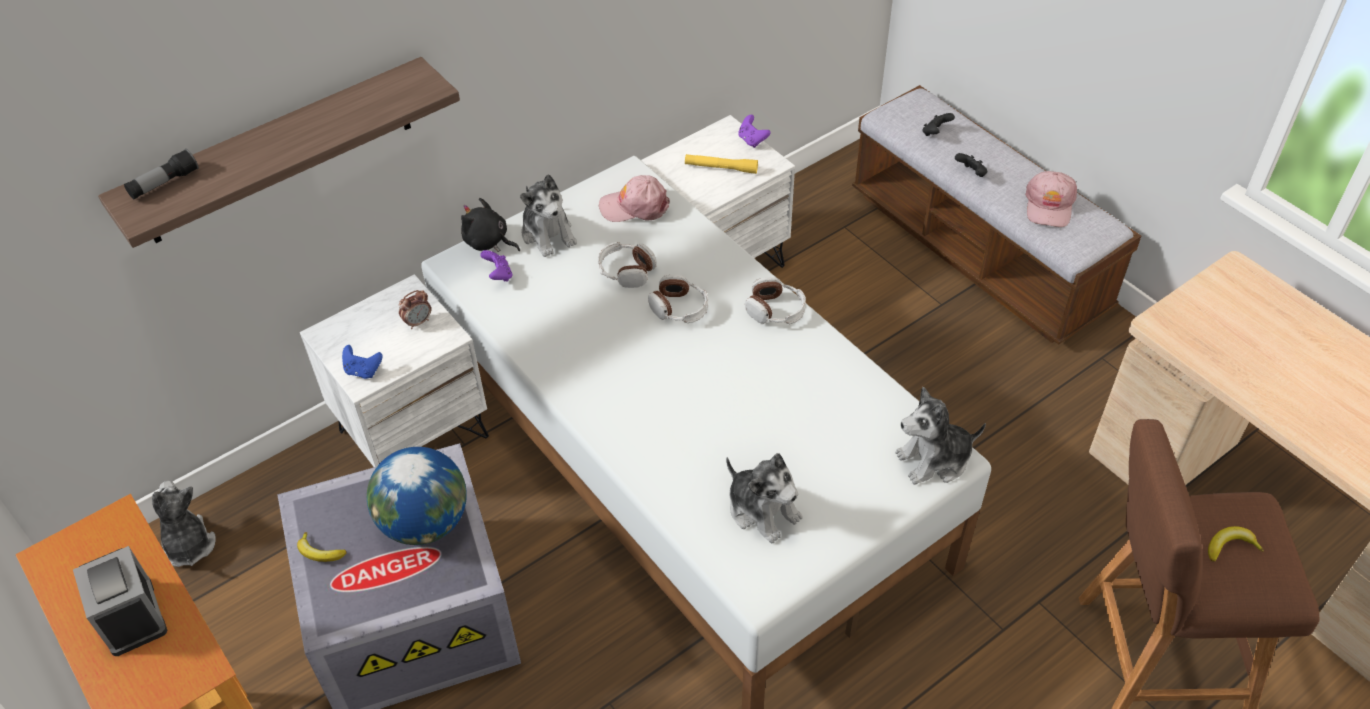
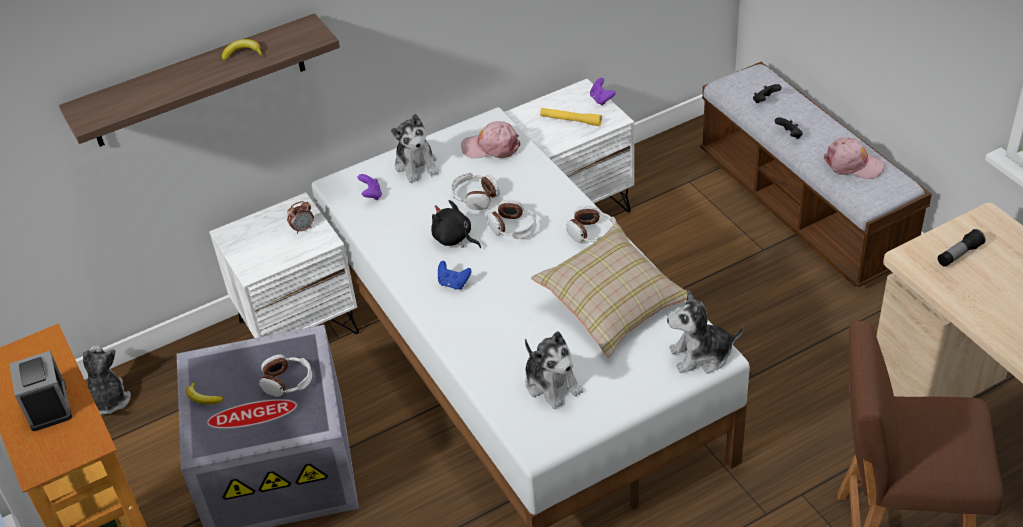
camera: 10 degrees right, 5 degrees down
(164, 183) = (108, 99): flashlight -> flashlight (959, 254)
(363, 371) = (254, 263): blue game controller -> blue game controller (453, 283)
(425, 523) = (287, 382): globe -> headphones
(488, 242) = (367, 169): black plush toy -> black plush toy (454, 239)
(816, 401) = (612, 305): none -> beige pillow
(1049, 205) = (853, 164): pink cap -> pink cap turned 90 degrees counterclockwise
(1230, 546) = (934, 436): banana -> banana (243, 54)

